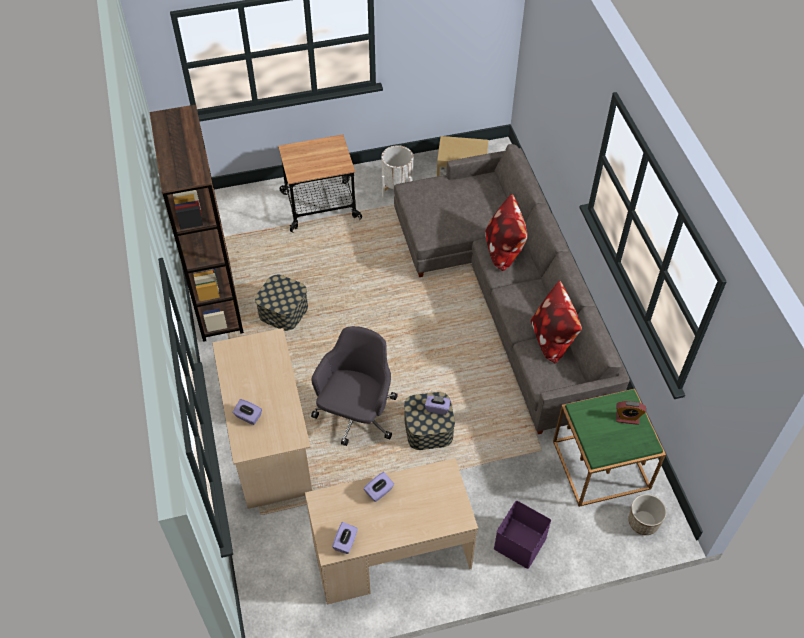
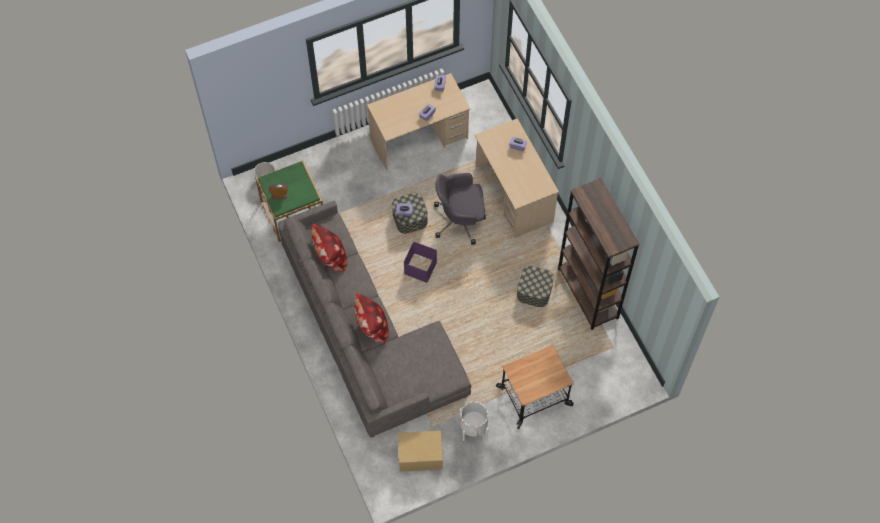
camera: 170 degrees right, 10 degrees up
(356, 415) = (460, 220): grey office chair -> grey office chair turned 75 degrees clockwise
(520, 544) = (342, 156): purple storage box -> purple storage box (420, 267)

